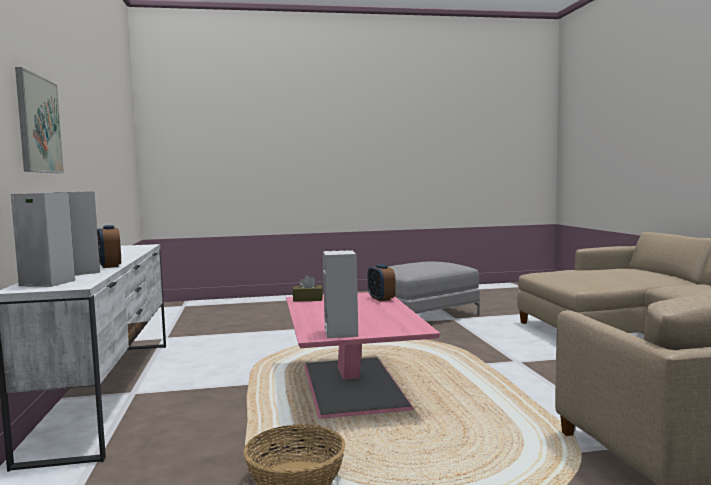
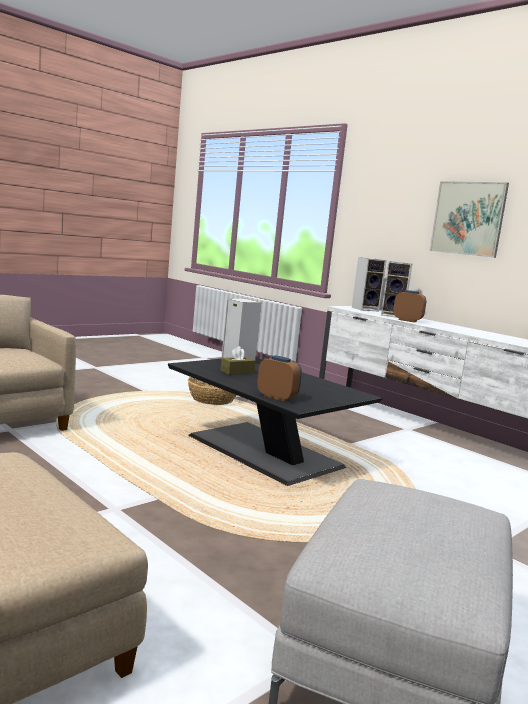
camera: 145 degrees right, 5 degrees up
(308, 299) = (348, 393): brown tissue box -> brown tissue box (237, 372)
(354, 387) = (261, 450): pink coffee table -> black coffee table

